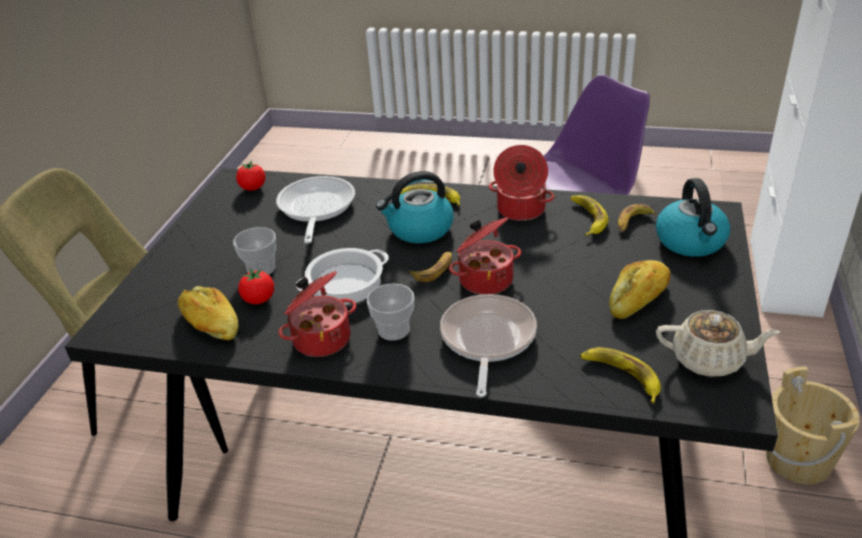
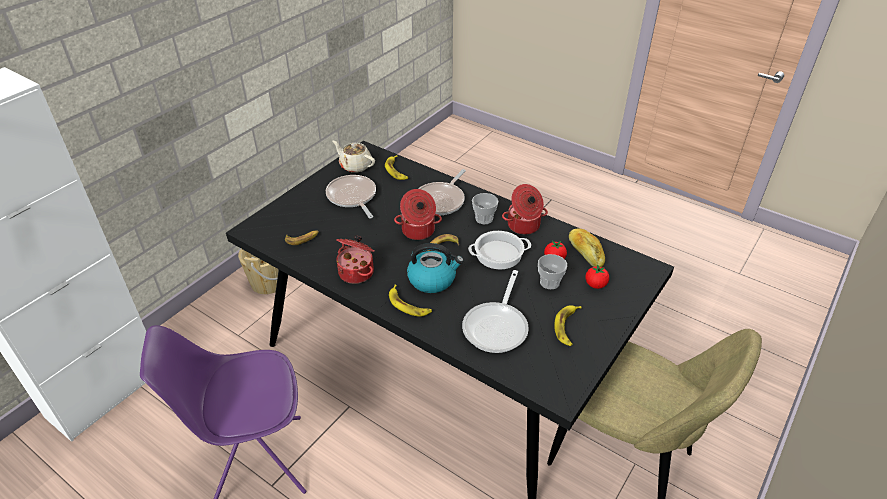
camera: 160 degrees left, 5 degrees up
(253, 188) = (544, 374): tomato -> tomato (595, 285)
(587, 218) = (323, 251): banana -> banana (567, 327)
(638, 298) = (352, 197): bread -> frying pan
(691, 242) = (289, 217): kettle -> none

